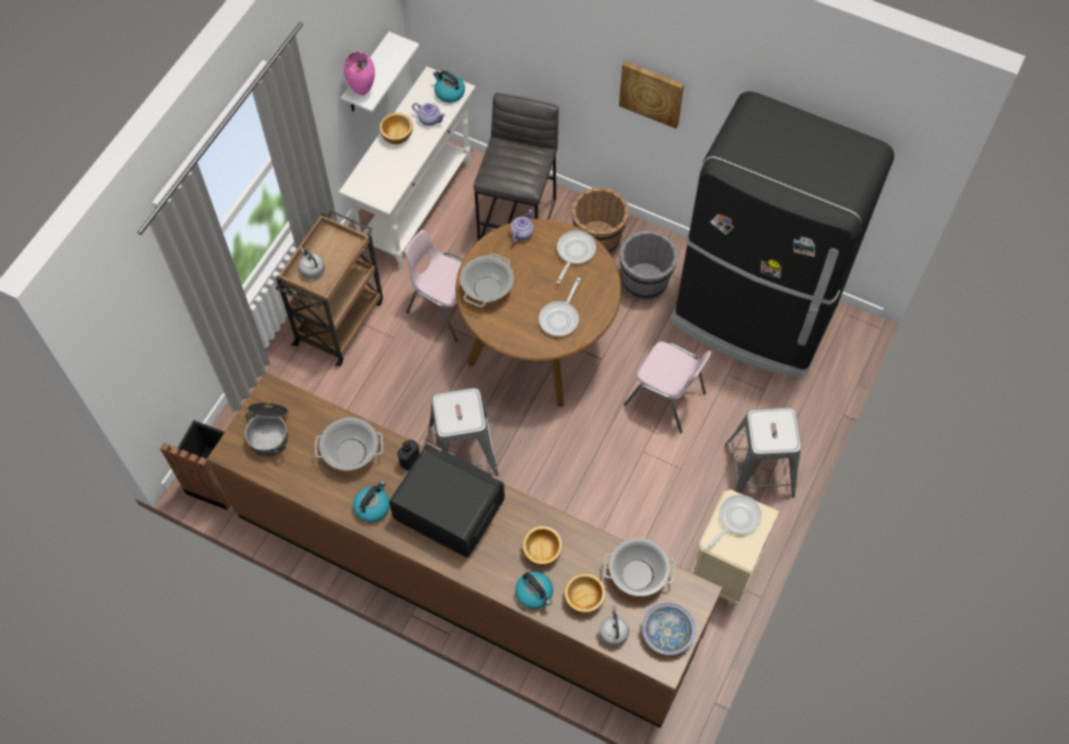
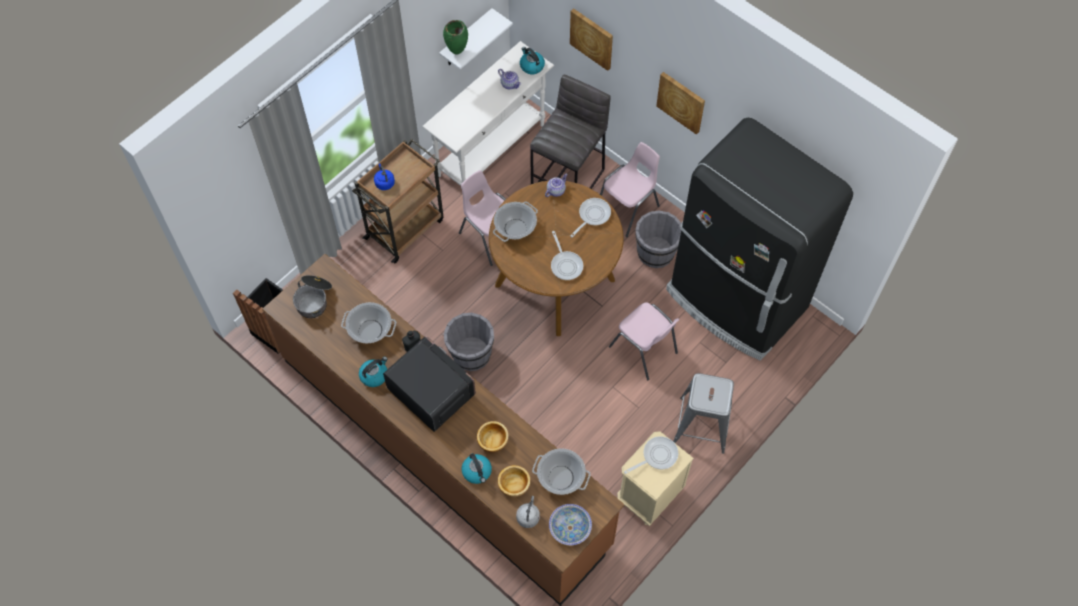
camera: 15 degrees right, 0 degrees up
(312, 269) = (384, 182): grey kettle -> blue kettle
(363, 92) = (457, 52): pink vase -> green vase
(397, 135) = (480, 91): bowl -> none
(463, 453) = (471, 354): grey stool -> grey bucket
(523, 41) = (592, 38): none -> picture
(560, 318) = (566, 264): frying pan -> frying pan turned 60 degrees counterclockwise
(598, 238) = (628, 209): brown bucket -> pink chair

